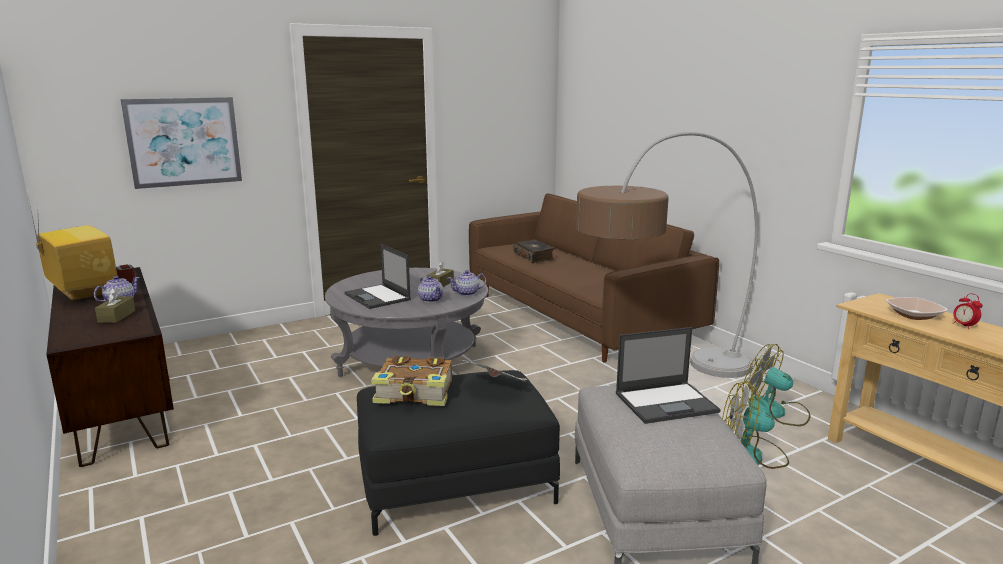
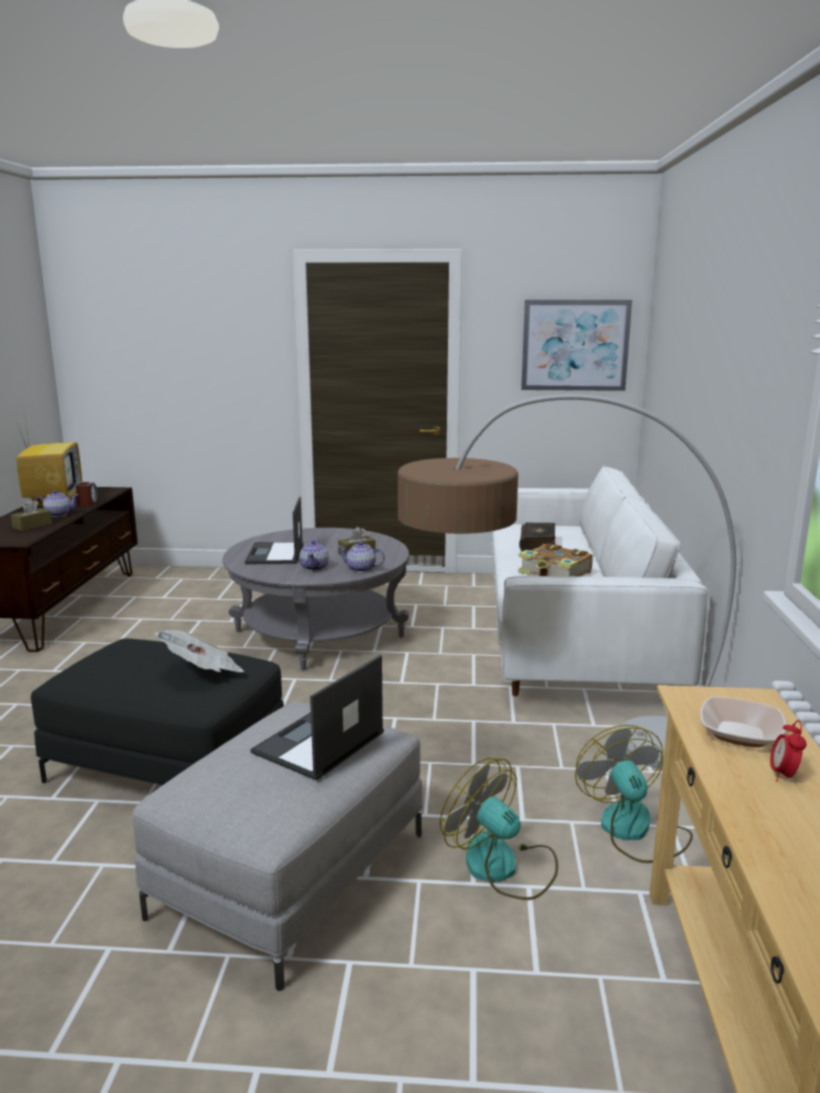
camera: 35 degrees right, 0 degrees up
(184, 142) = (185, 371): picture -> picture (575, 345)
(415, 393) = (130, 654): book -> book (555, 574)
(577, 316) = (573, 633): brown sofa -> white sofa
(667, 402) = (318, 743): laptop -> laptop turned 105 degrees clockwise

